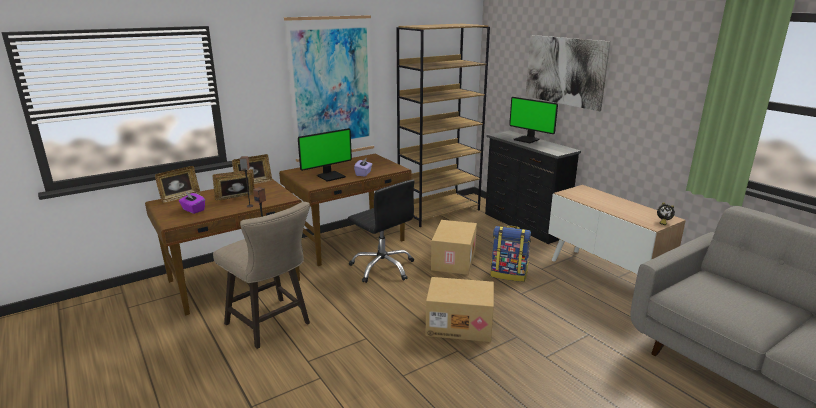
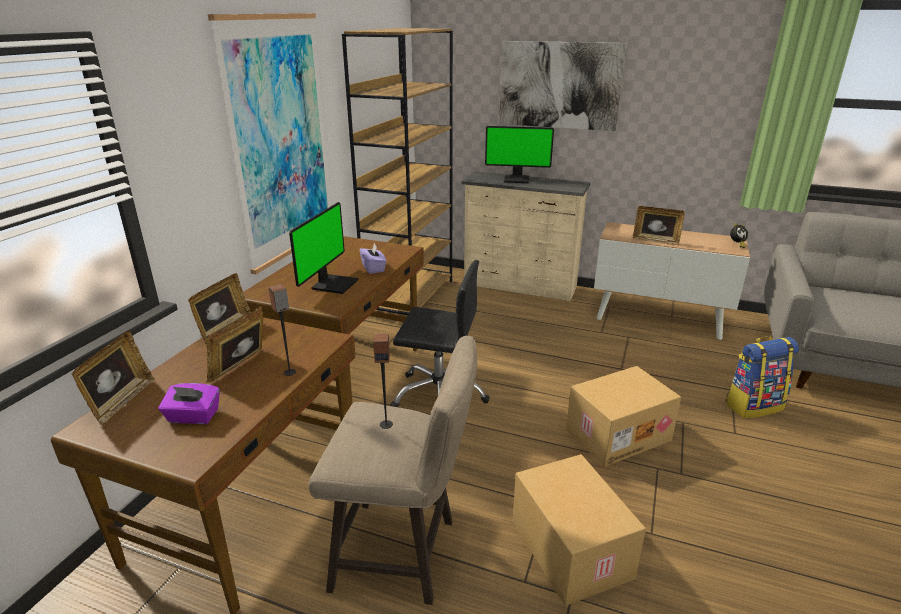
camera: 35 degrees left, 5 degrees up
(453, 260) = (505, 354): cardboard box -> cardboard box (568, 548)
(509, 274) = (582, 350): backpack -> backpack (753, 405)
(524, 225) = (520, 286): black dresser -> beige dresser
(595, 204) = (655, 241): none -> picture frame

